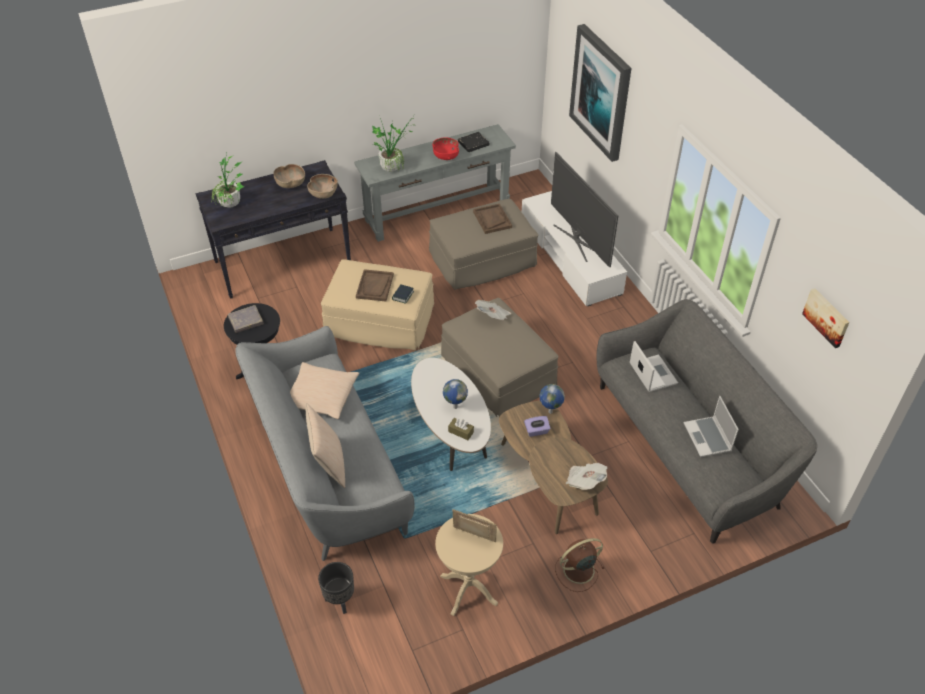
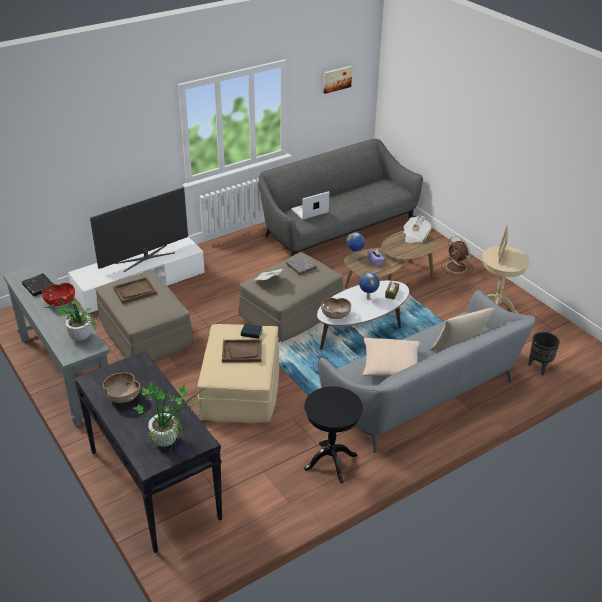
camera: 100 degrees left, 10 degrees down
(246, 321) = (332, 410): grey book -> grey book (301, 266)
(323, 194) = (142, 367): brown bowl -> brown bowl (335, 315)
(601, 92) = (73, 147): picture -> none
(708, 438) = (361, 192): laptop -> none

